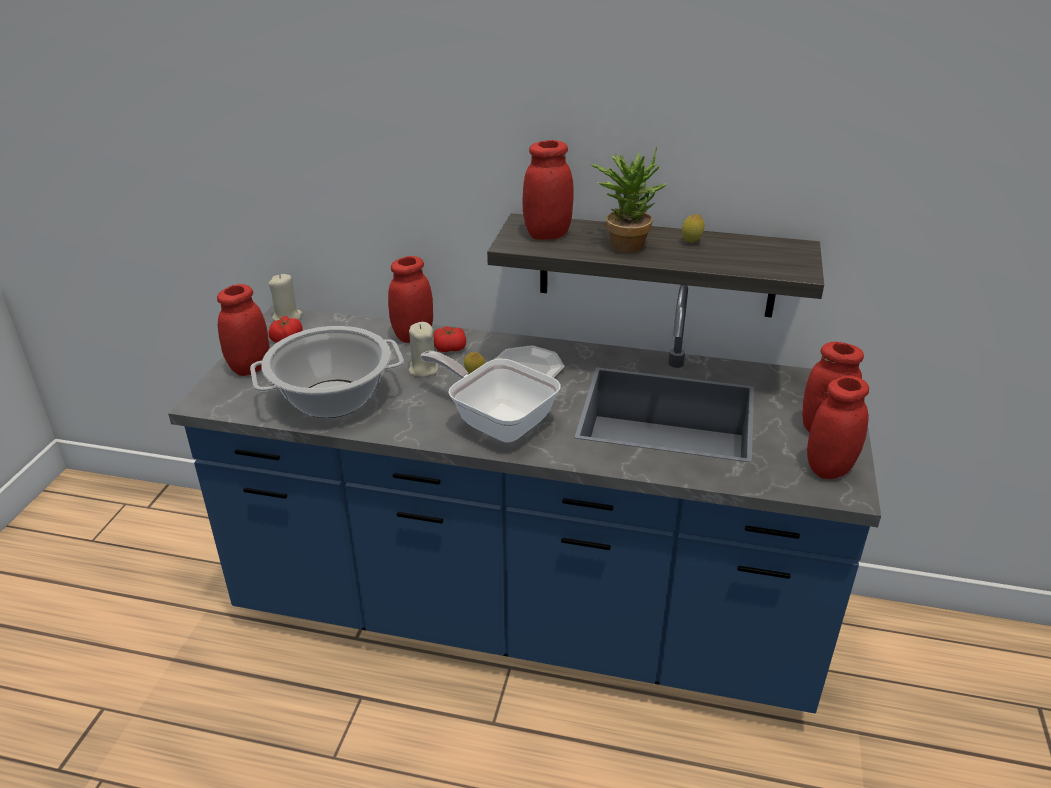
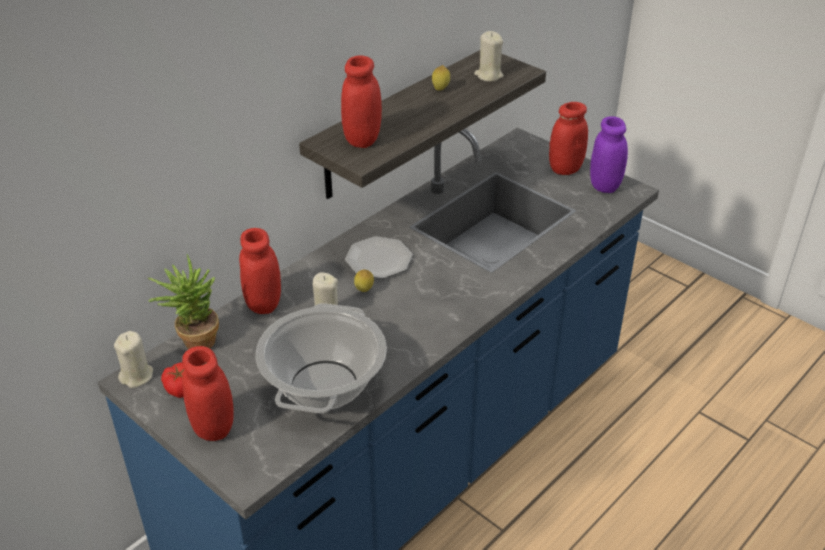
camera: 60 degrees left, 5 degrees up
(449, 348) = (306, 290): tomato -> none
(496, 420) = (438, 302): frying pan -> none
(624, 243) = (414, 114): potted plant -> potted plant (194, 340)
(759, 257) = (488, 75): none -> beige candle
(829, 469) = (604, 185): red jar -> purple jar

